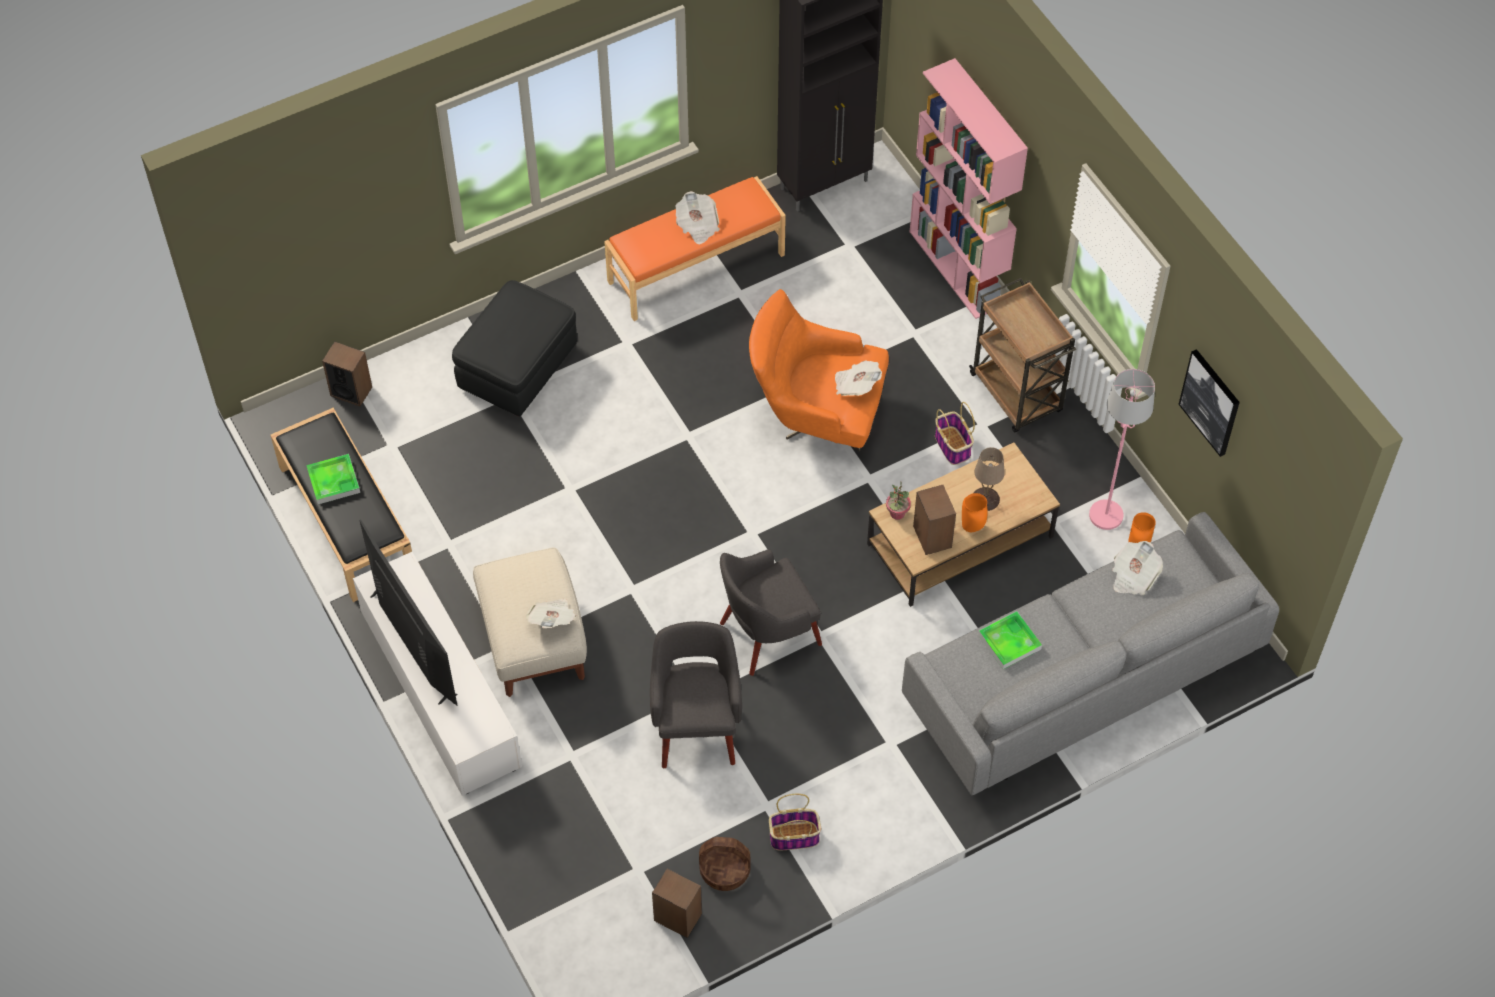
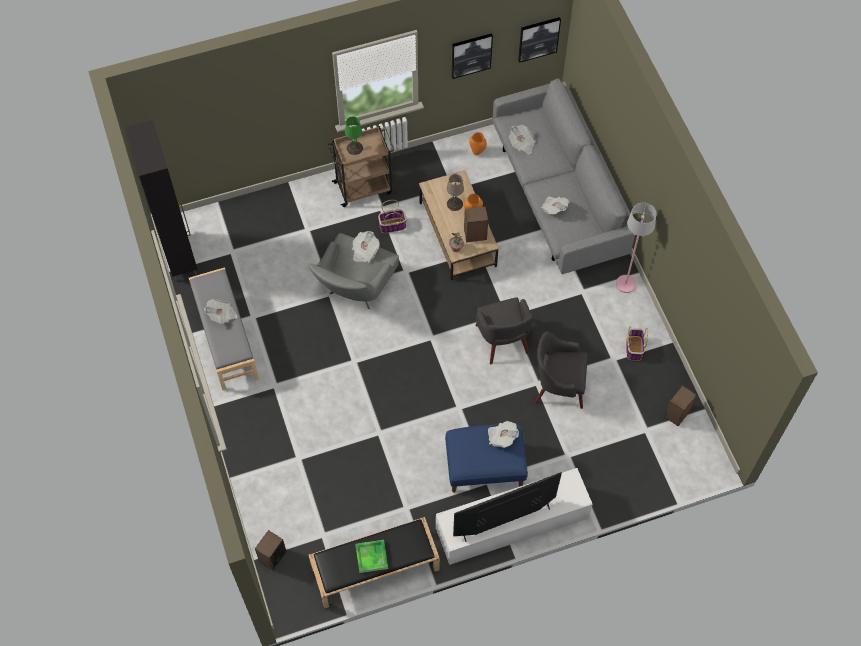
camera: 80 degrees left, 5 degrees up
(518, 367) = (279, 451): black ottoman -> none
(534, 639) = (484, 466): beige ottoman -> blue ottoman
(695, 267) = (225, 338): orange bench -> grey bench
(724, 870) = (651, 386): basket -> none
(816, 415) = (355, 290): orange armchair -> grey armchair
(958, 268) = (265, 198): pink bookcase -> none
(1009, 642) = (554, 208): tray -> newspaper
(1024, 316) = (354, 148): none -> green table lamp
(1106, 515) = (455, 162): pink floor lamp -> pink floor lamp (626, 284)
(1286, 500) = (538, 38): none -> picture

